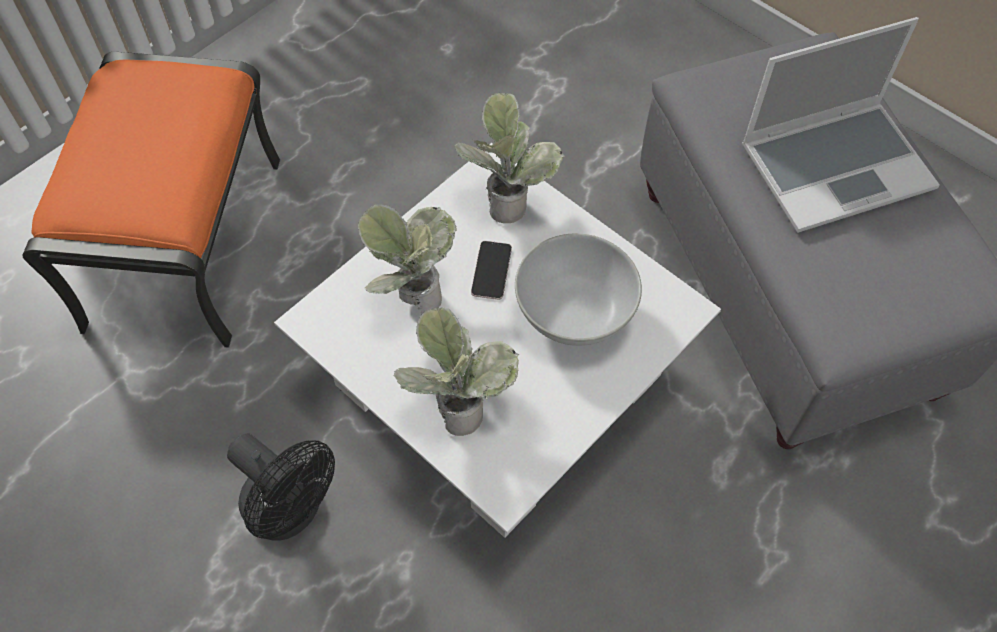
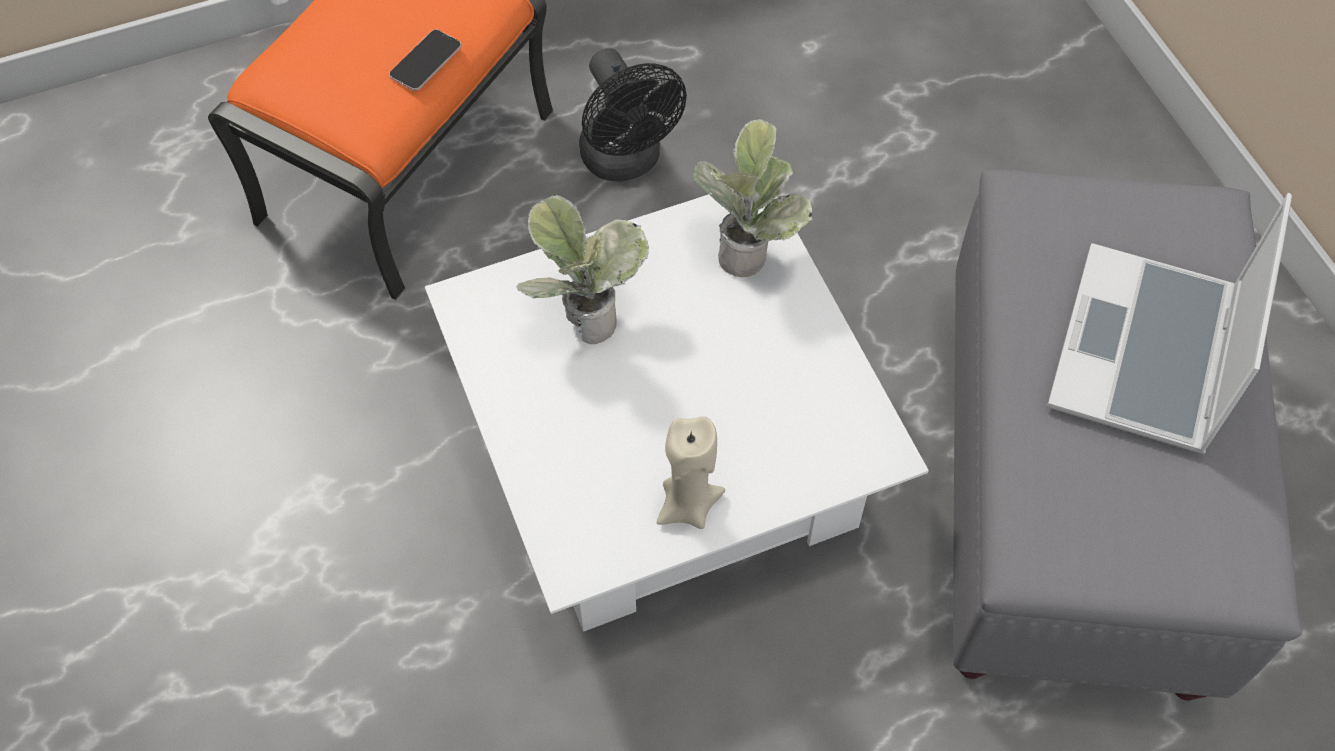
camera: 25 degrees right, 0 degrees up
(291, 511) = (373, 503): black fan -> black fan (626, 162)
(457, 406) = (569, 455): potted plant -> none
(491, 270) = (686, 322): phone -> phone (425, 61)
(566, 406) = (688, 505): none -> beige candle
(574, 315) = (752, 408): white bowl -> none
(836, 166) = (1146, 354): laptop -> laptop turned 105 degrees clockwise

